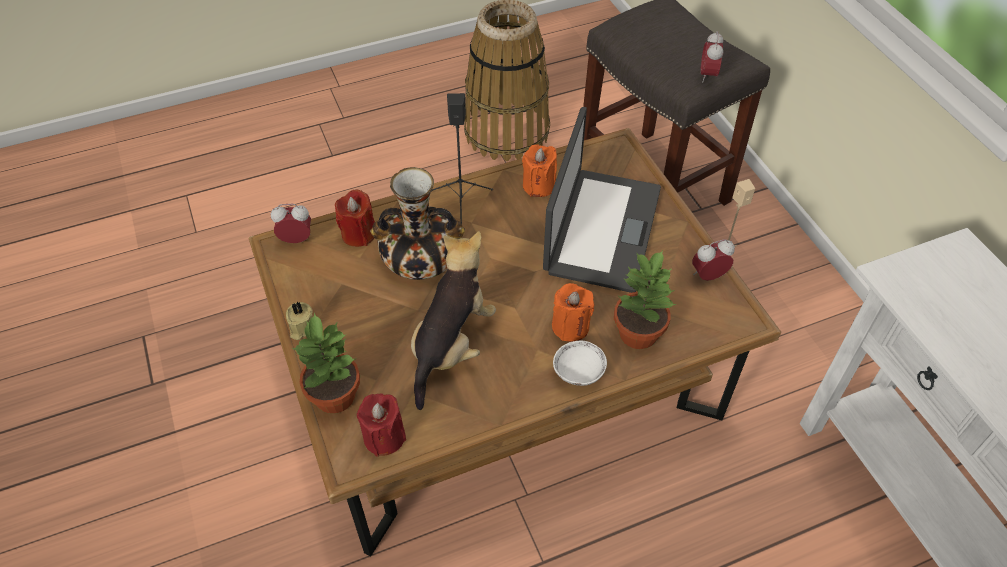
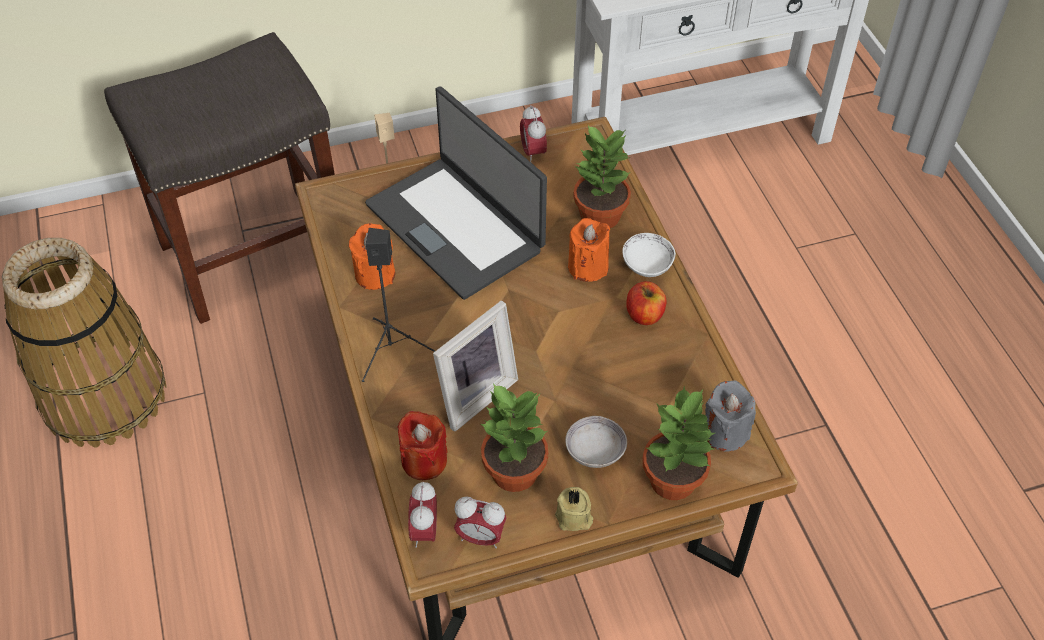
camera: 85 degrees left, 0 degrees up
(348, 287) = (513, 471): none -> potted plant
(365, 340) = (595, 452): none -> grey bowl
(384, 437) = (725, 432): red candle -> grey candle
(422, 257) = (473, 394): vase -> picture frame
(451, 345) = (606, 370): plush toy -> none
(518, 372) = (644, 315): none -> apple
(601, 229) = (456, 226): laptop -> laptop turned 150 degrees counterclockwise
(708, 75) = (283, 75): alarm clock -> alarm clock (480, 537)

